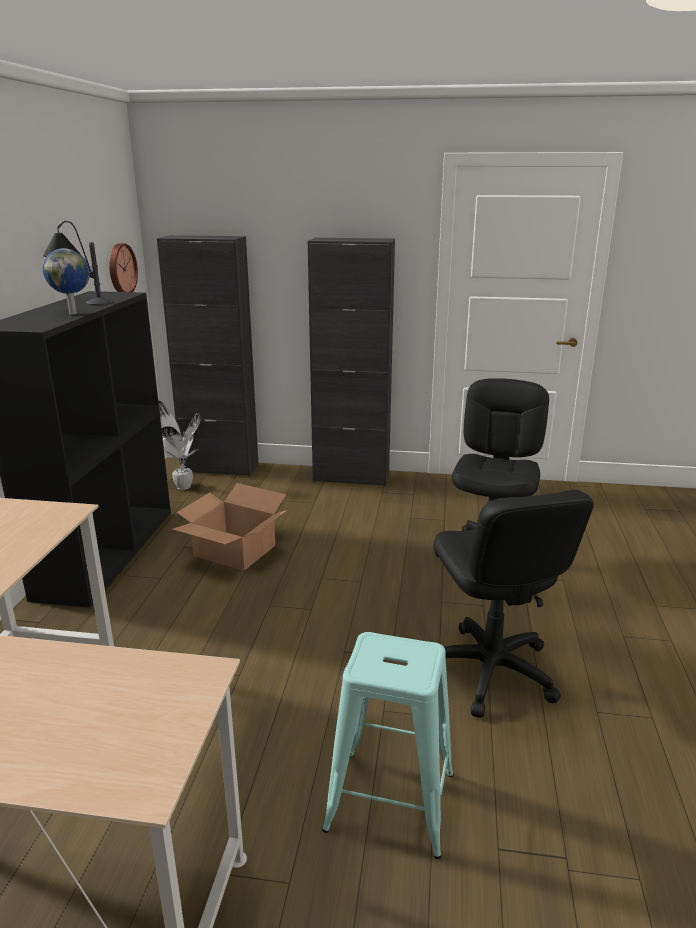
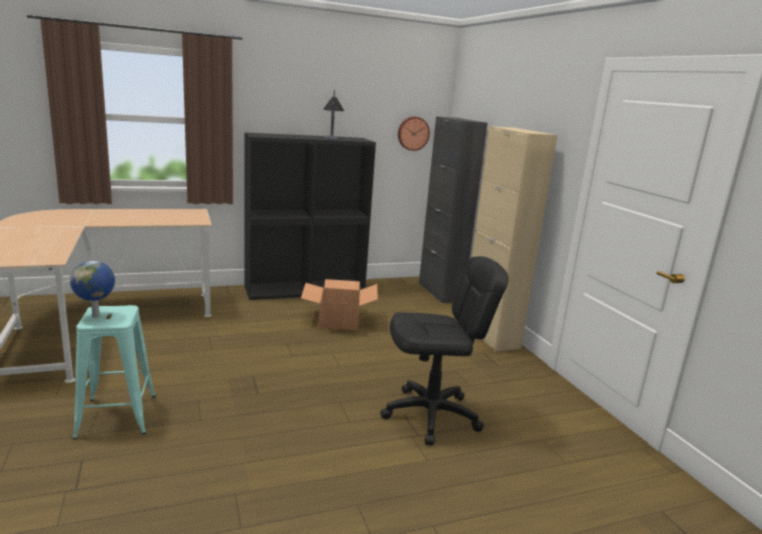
camera: 60 degrees right, 5 degrees down
(73, 313) = (298, 137): globe -> globe (97, 316)
(182, 486) = (400, 288): potted plant -> none
(351, 477) = (490, 335): black cabinet -> beige cabinet
(490, 671) = (262, 435): black office chair -> none

